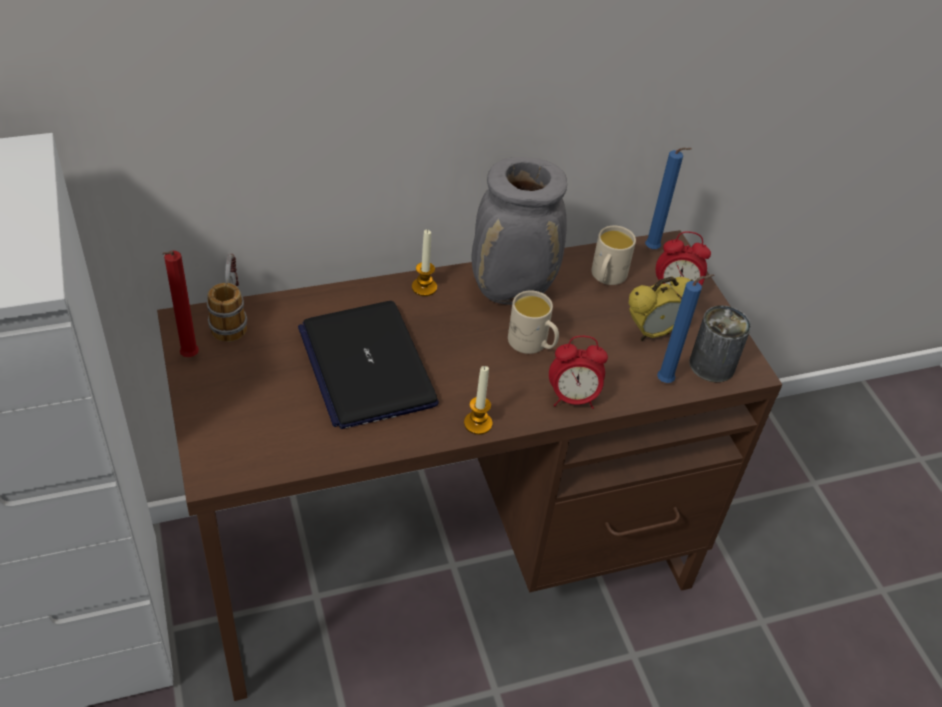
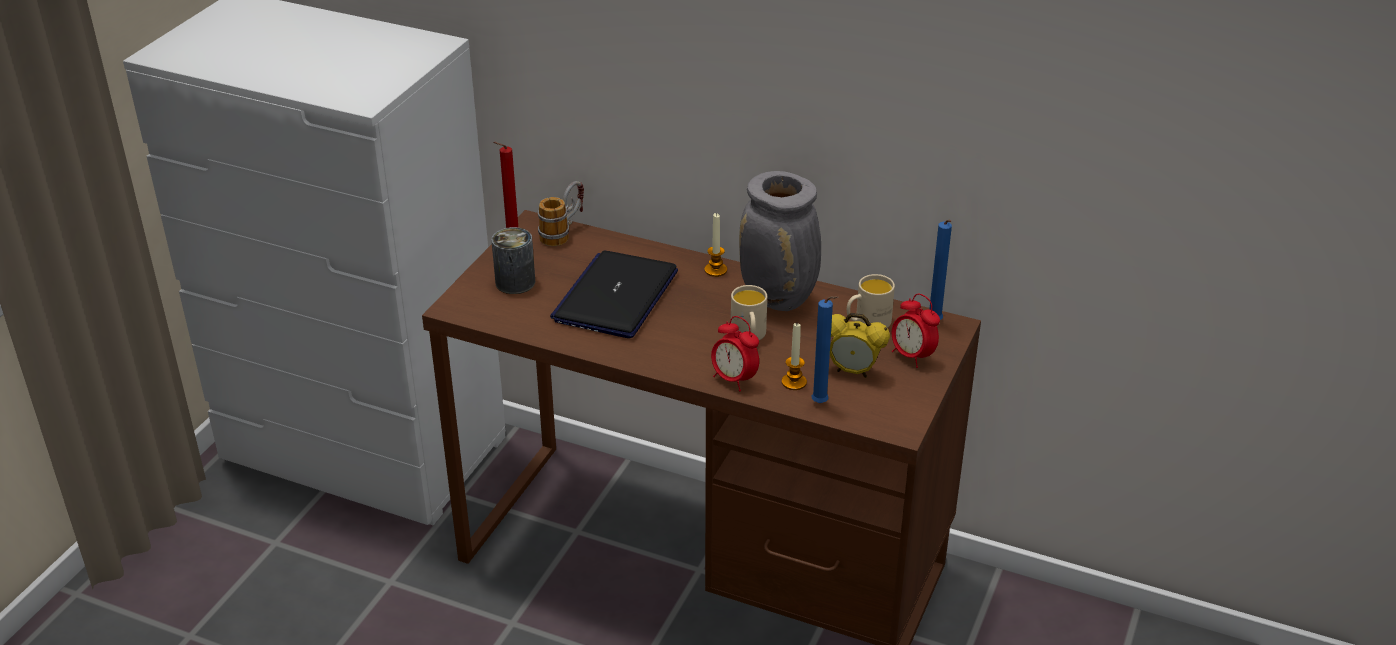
camera: 45 degrees right, 10 degrees down
(478, 423) = (647, 361): candle -> candle (794, 382)
(712, 365) = (873, 411): can -> can (515, 282)

